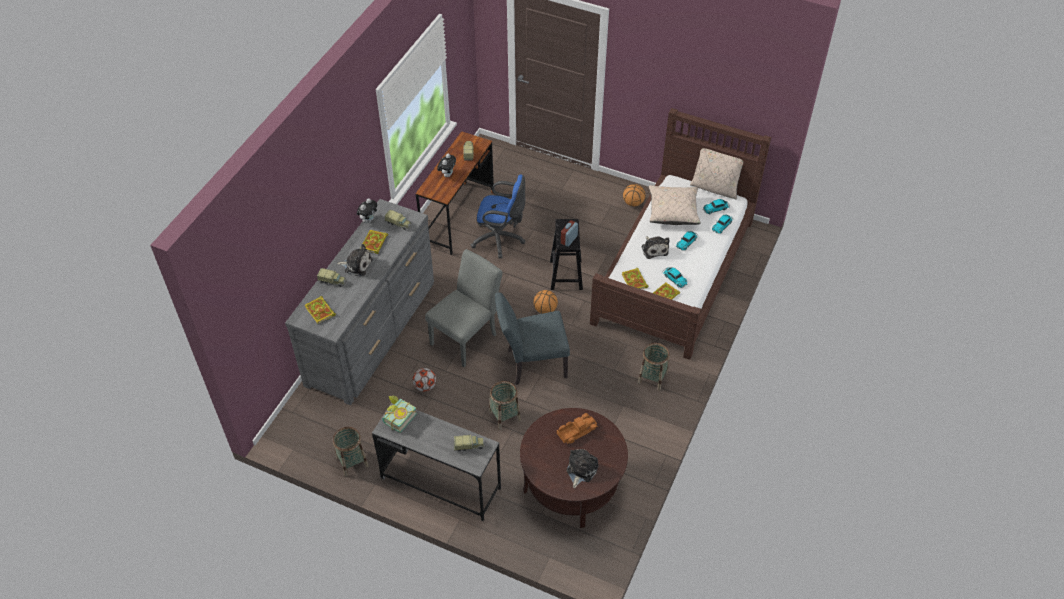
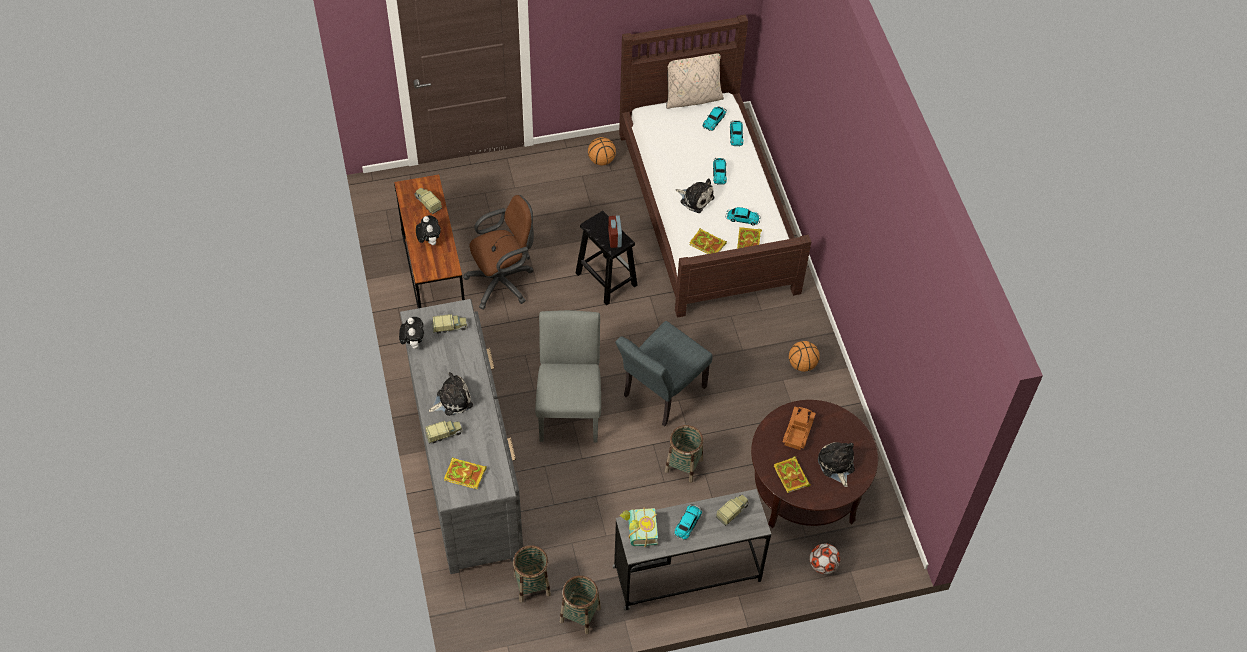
camera: 40 degrees left, 5 degrees up
(374, 243) = (446, 365): book -> book (792, 476)
(425, 386) = (577, 488): football -> football (823, 565)
(432, 434) = (687, 524): none -> toy car
(500, 239) = (503, 282): blue office chair -> brown office chair
(545, 310) = (620, 330): basketball -> basketball (802, 364)
(652, 378) = (784, 334): basket -> basket (532, 585)
(673, 211) = (677, 147): beige pillow -> none

